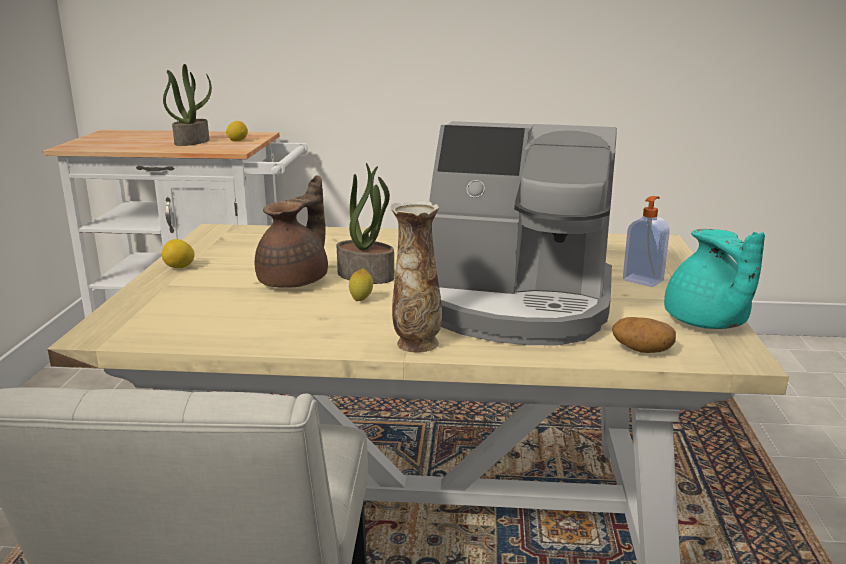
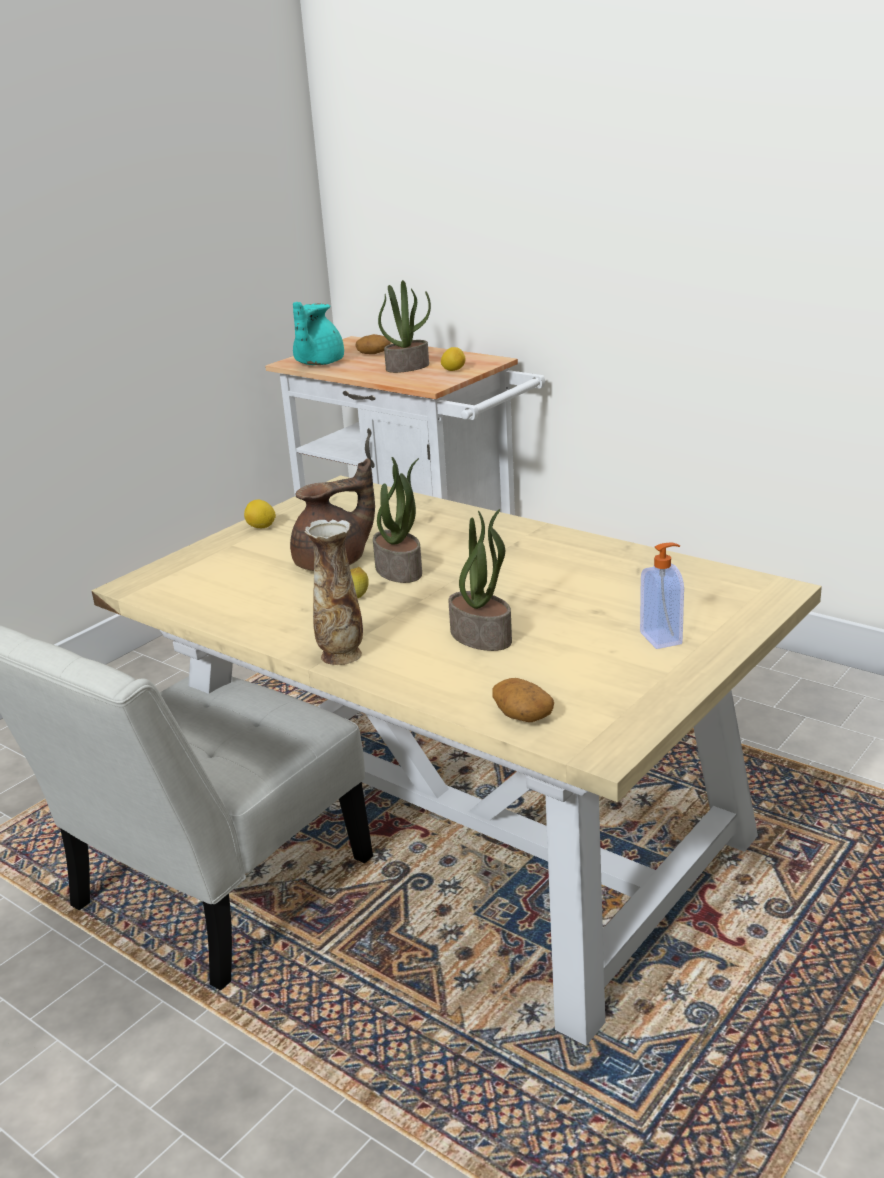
camera: 35 degrees right, 5 degrees up
(144, 137) = (374, 353): none -> potato
(514, 305) = (482, 636): coffee machine -> potted plant
(706, 323) = (637, 705): turquoise teapot -> turquoise teapot (317, 363)

